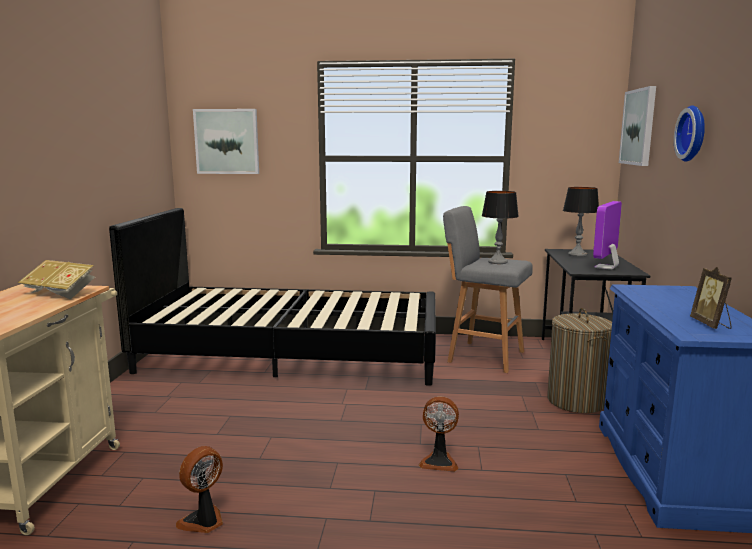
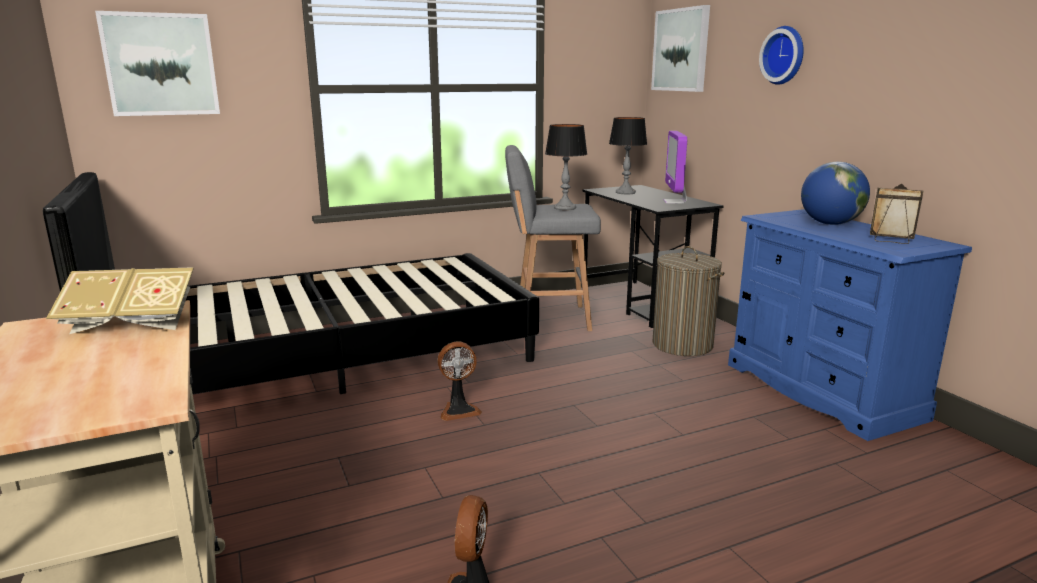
camera: 30 degrees left, 5 degrees up
(439, 461) = (637, 439): fan -> fan (459, 410)
(685, 302) = (830, 224): none -> globe
(711, 324) = (891, 240): picture frame -> picture frame turned 150 degrees clockwise

